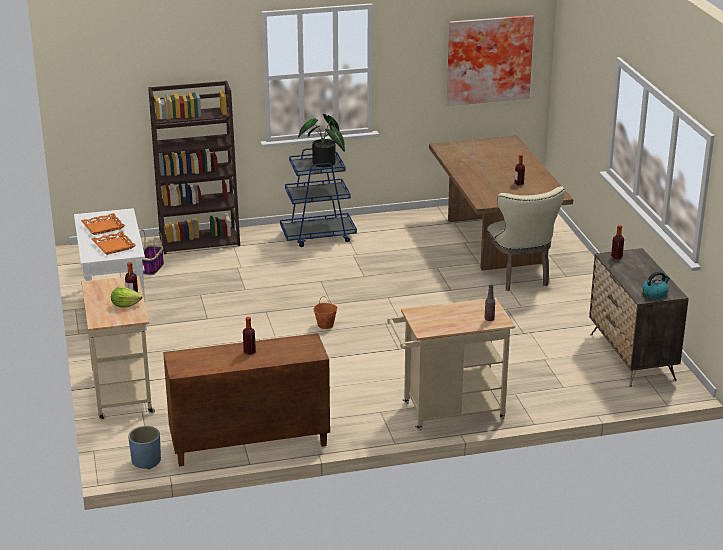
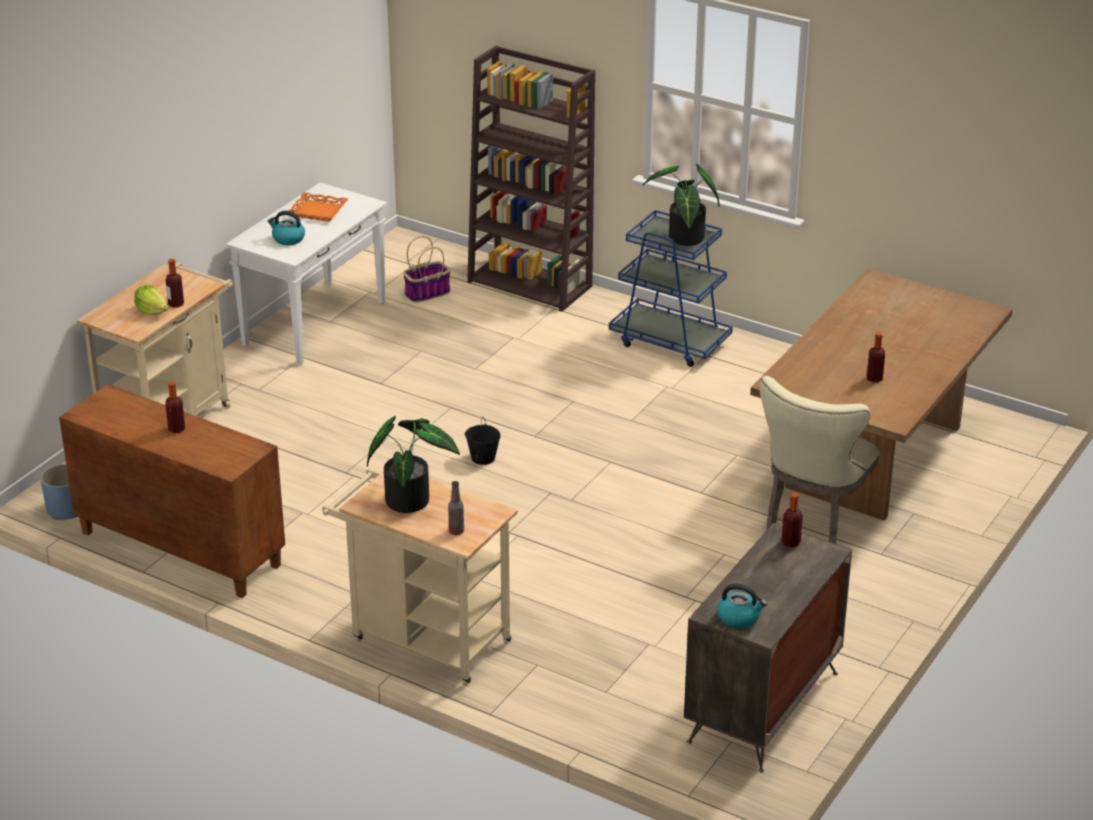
camera: 45 degrees right, 5 degrees up
(114, 246) = (288, 239): orange tray -> kettle
(325, 325) = (482, 458): orange bucket -> black bucket
(441, 317) = (411, 498): none -> potted plant
(488, 59) = (987, 168): picture -> none

